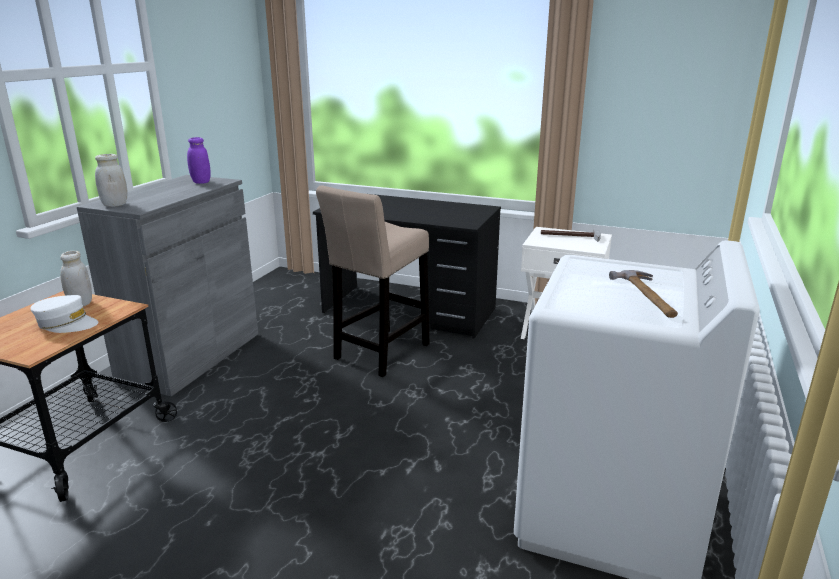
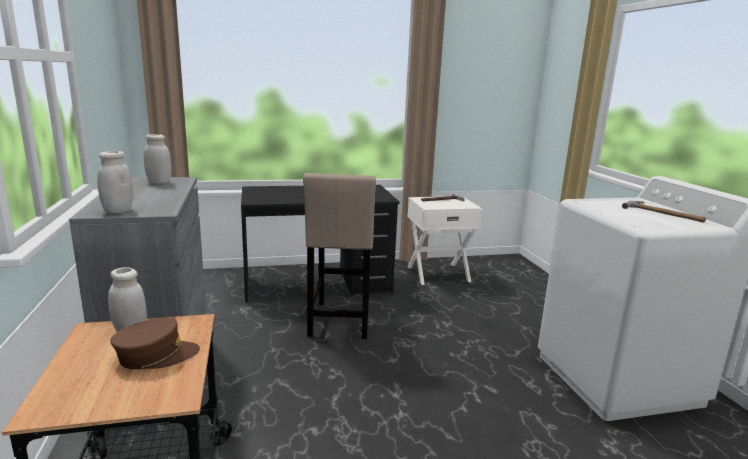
camera: 35 degrees left, 5 degrees down
(66, 323) = (156, 355): white cap -> brown cap
(201, 182) = (159, 182): purple jar -> white jar

